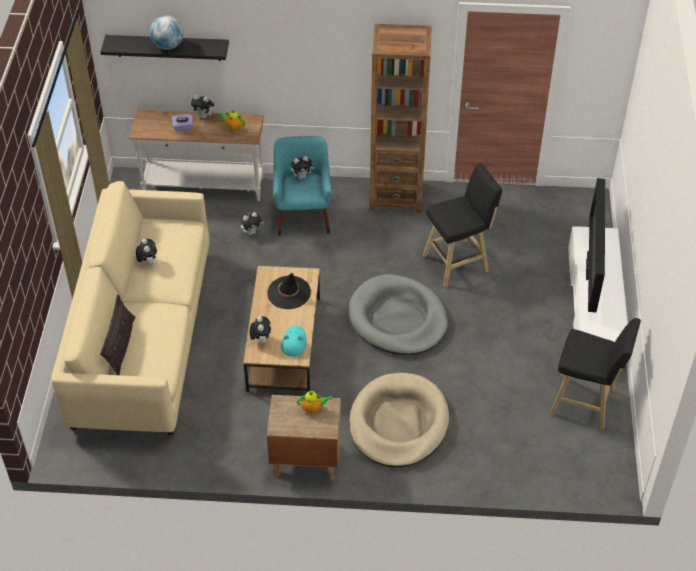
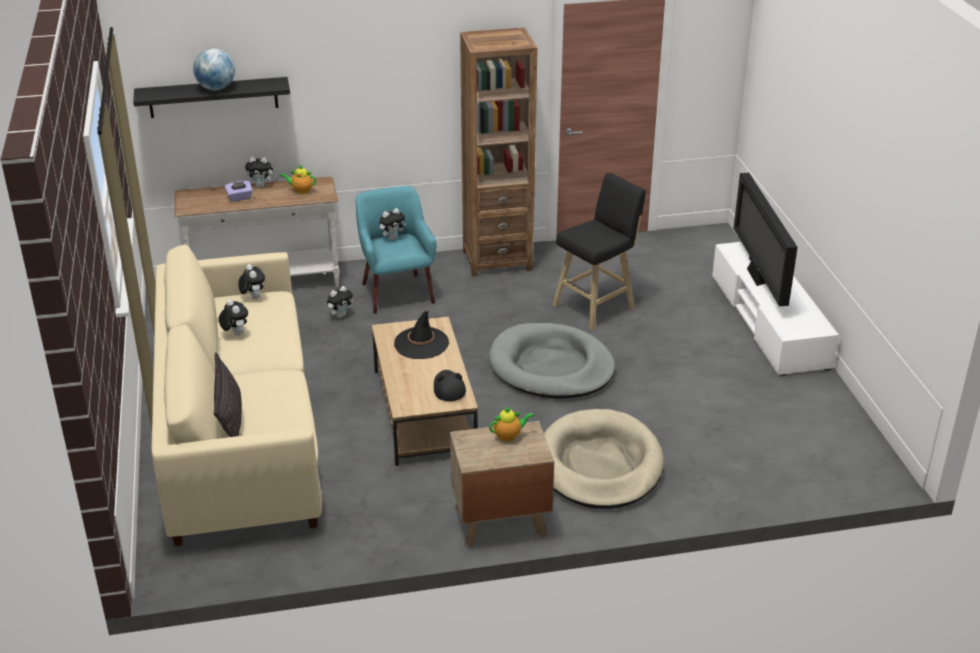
camera: 15 degrees left, 15 degrees down
(261, 339) = (405, 392): plush toy -> plush toy (253, 297)
(294, 342) = (448, 388): turquoise hat -> black hat
(585, 403) = (807, 408): black stool -> none

